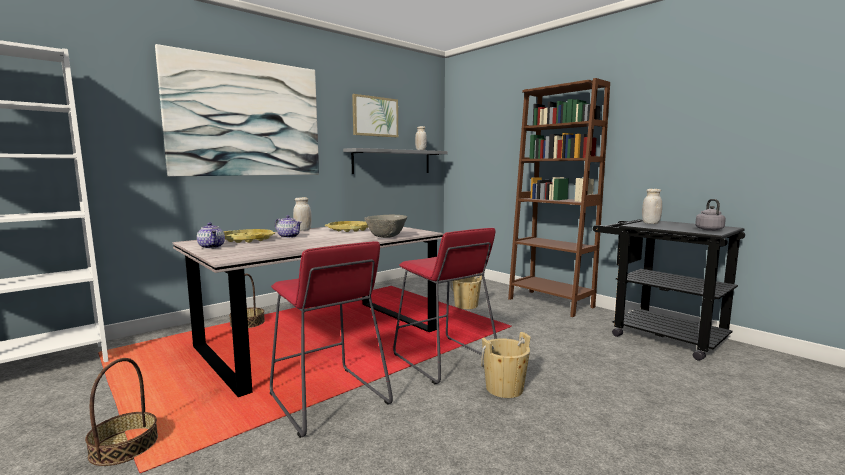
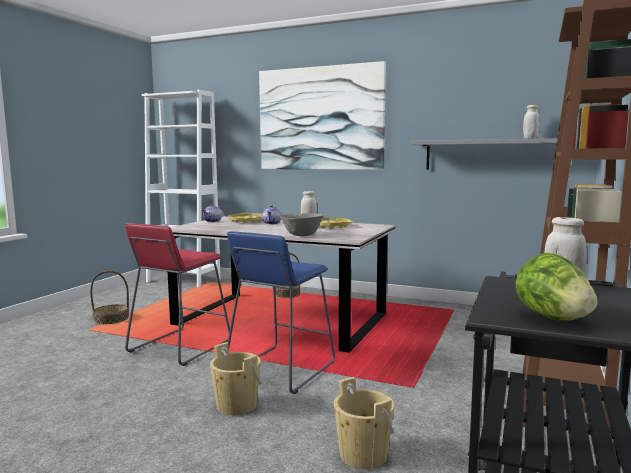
camera: 65 degrees right, 0 degrees up
(375, 116) = (465, 100): picture -> none
(444, 359) = (281, 369): red stool -> blue stool
(466, 305) = (451, 353): beige bucket -> beige bucket (363, 455)
(708, 229) = (552, 318): grey kettle -> lettuce

